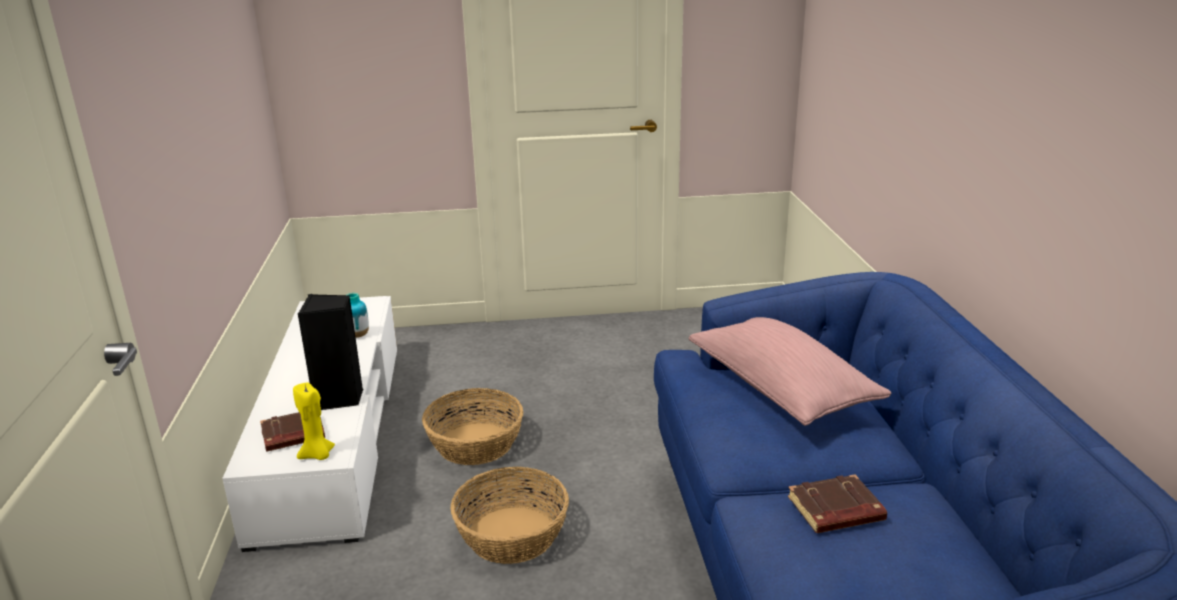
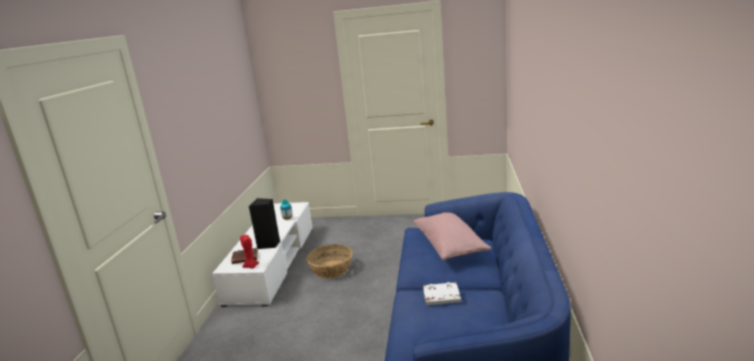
camera: 15 degrees right, 5 degrees down
(317, 455) = (251, 266): yellow candle -> red candle
(512, 534) = (332, 308): basket -> none
(835, 511) = (441, 297): brown book -> white book

